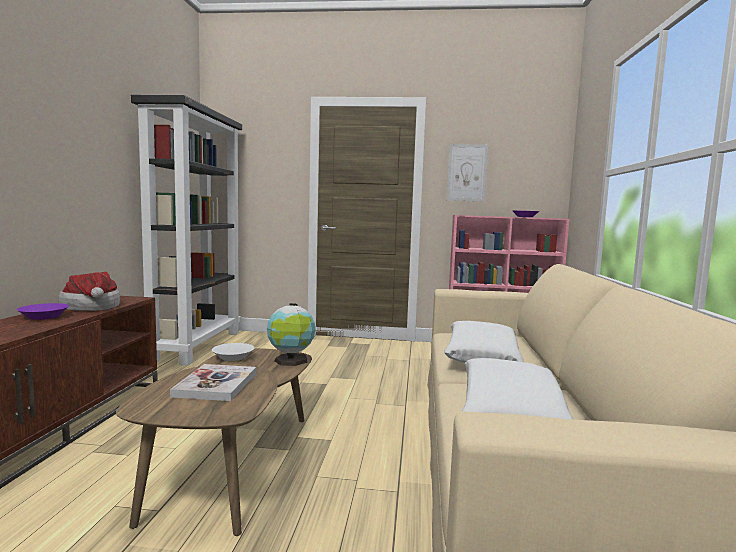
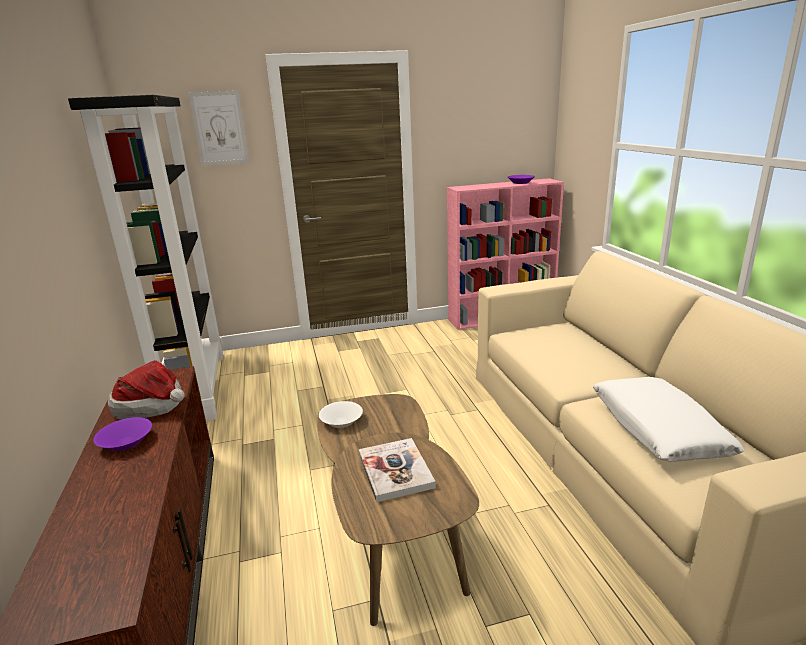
camera: 20 degrees left, 15 degrees up
(291, 361) = (402, 409): globe -> none
(467, 172) = (457, 138): picture -> picture (219, 128)
(481, 355) = (568, 361): white pillow -> none

